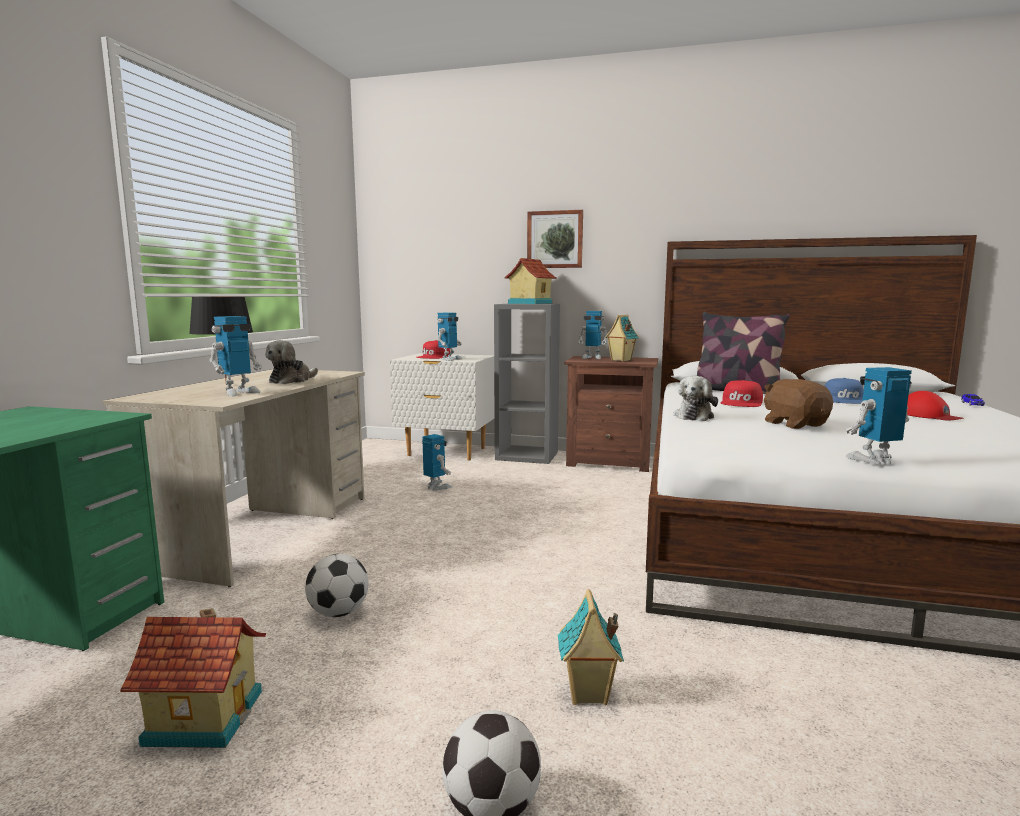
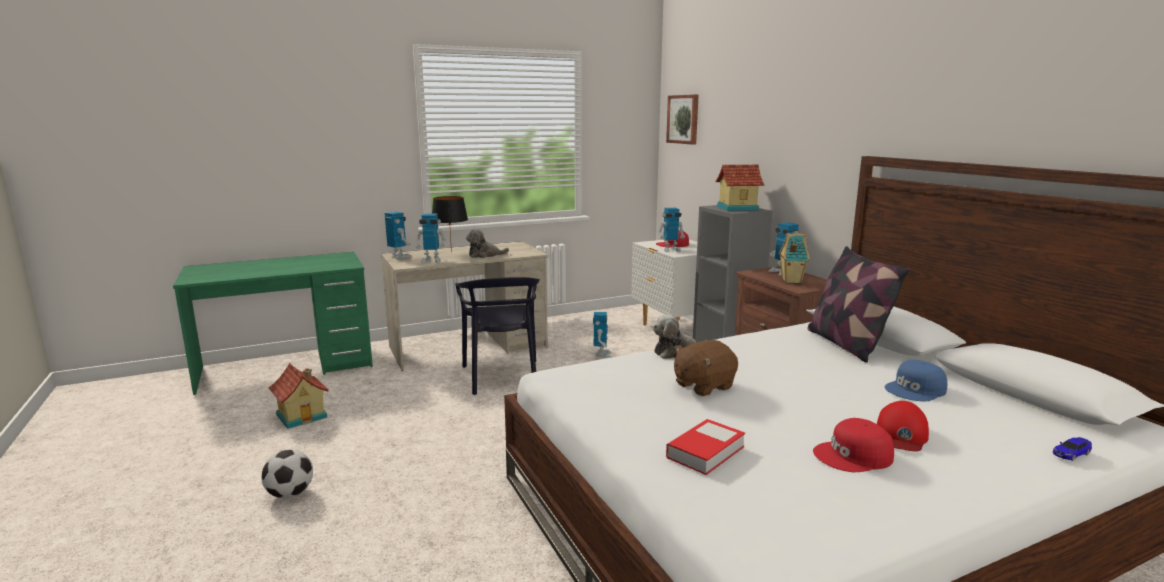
camera: 50 degrees right, 5 degrees up
(338, 613) = (406, 402): football -> none
(388, 539) = (502, 376): none -> black chair
(555, 239) = (778, 143): picture -> picture (683, 119)
(587, 694) = (394, 488): toy house -> none
(742, 403) = (779, 356): red cap -> red cap (854, 456)
(794, 424) = (703, 386): brown plush toy -> brown plush toy turned 150 degrees counterclockwise
(873, 460) = (611, 428): toy robot -> toy robot (399, 257)
(943, 451) = (705, 452): none -> book

